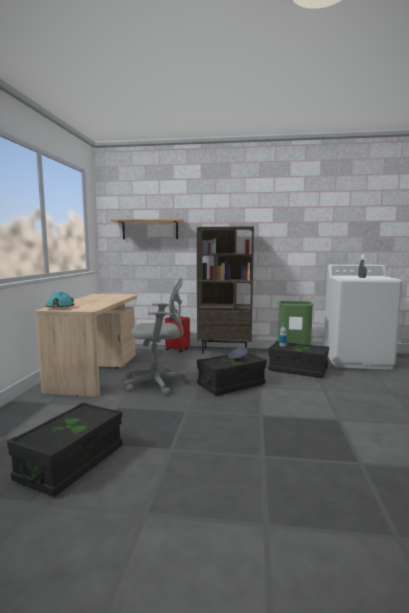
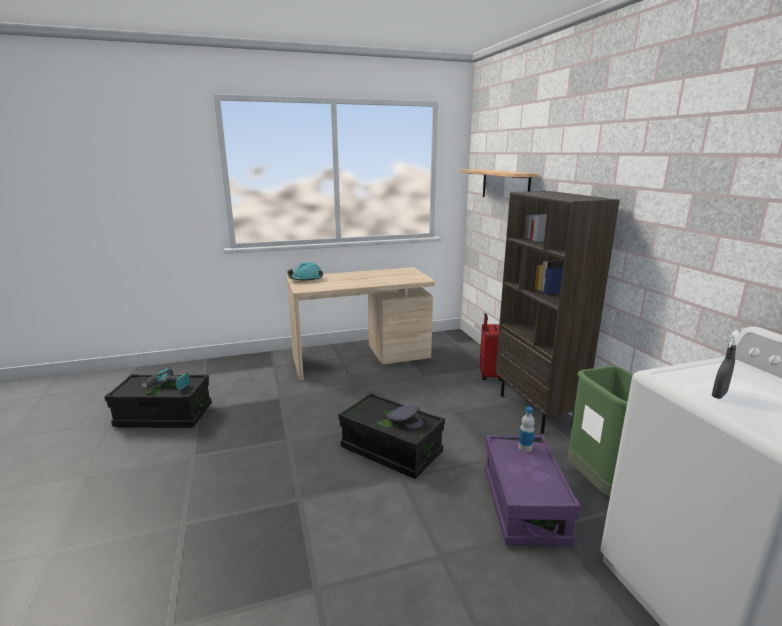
camera: 65 degrees right, 10 degrees up
(80, 420) = (167, 386): none -> power drill
(158, 383) = (356, 399): grey office chair -> none
(298, 370) = (523, 506): black storage box -> purple storage box

